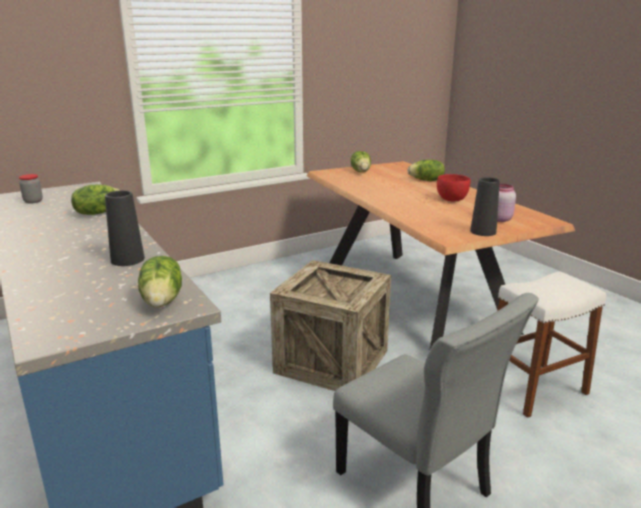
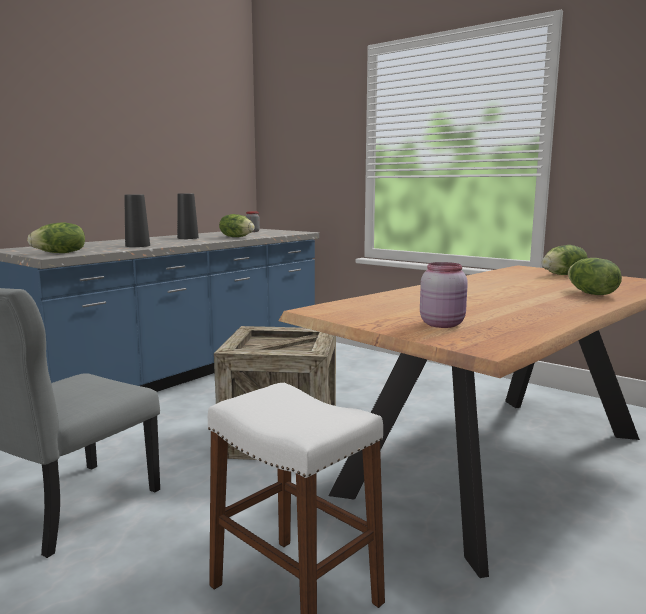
camera: 70 degrees right, 10 degrees down
(451, 200) = (504, 305): red bowl -> none
(483, 231) = (365, 319): black vase -> black vase (188, 238)

